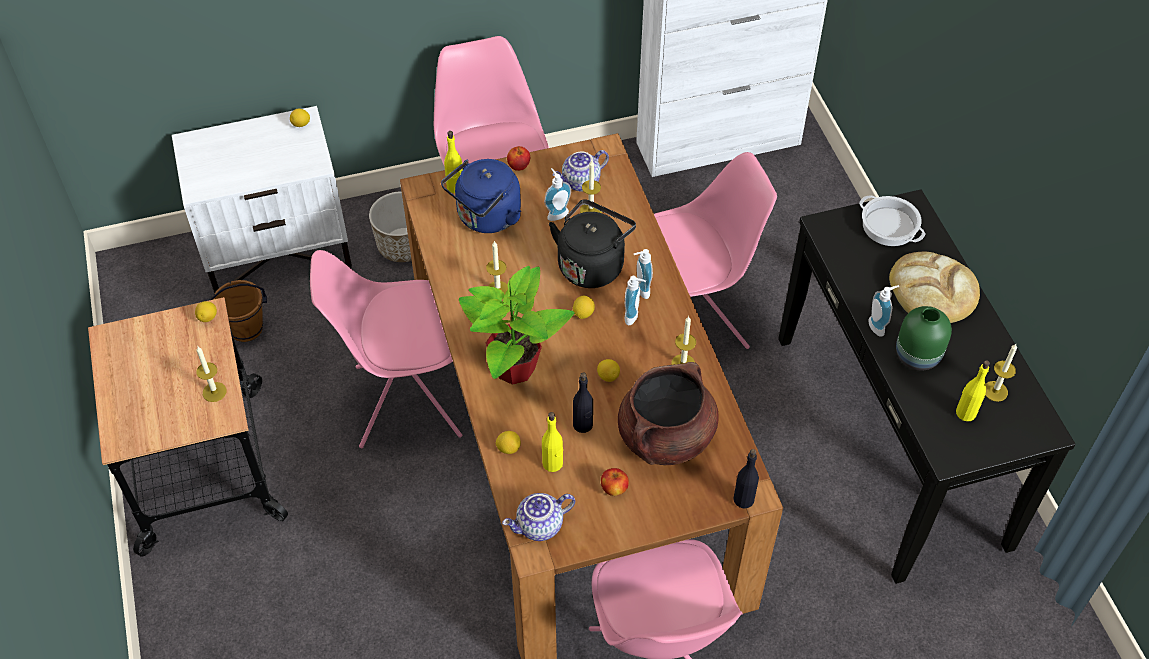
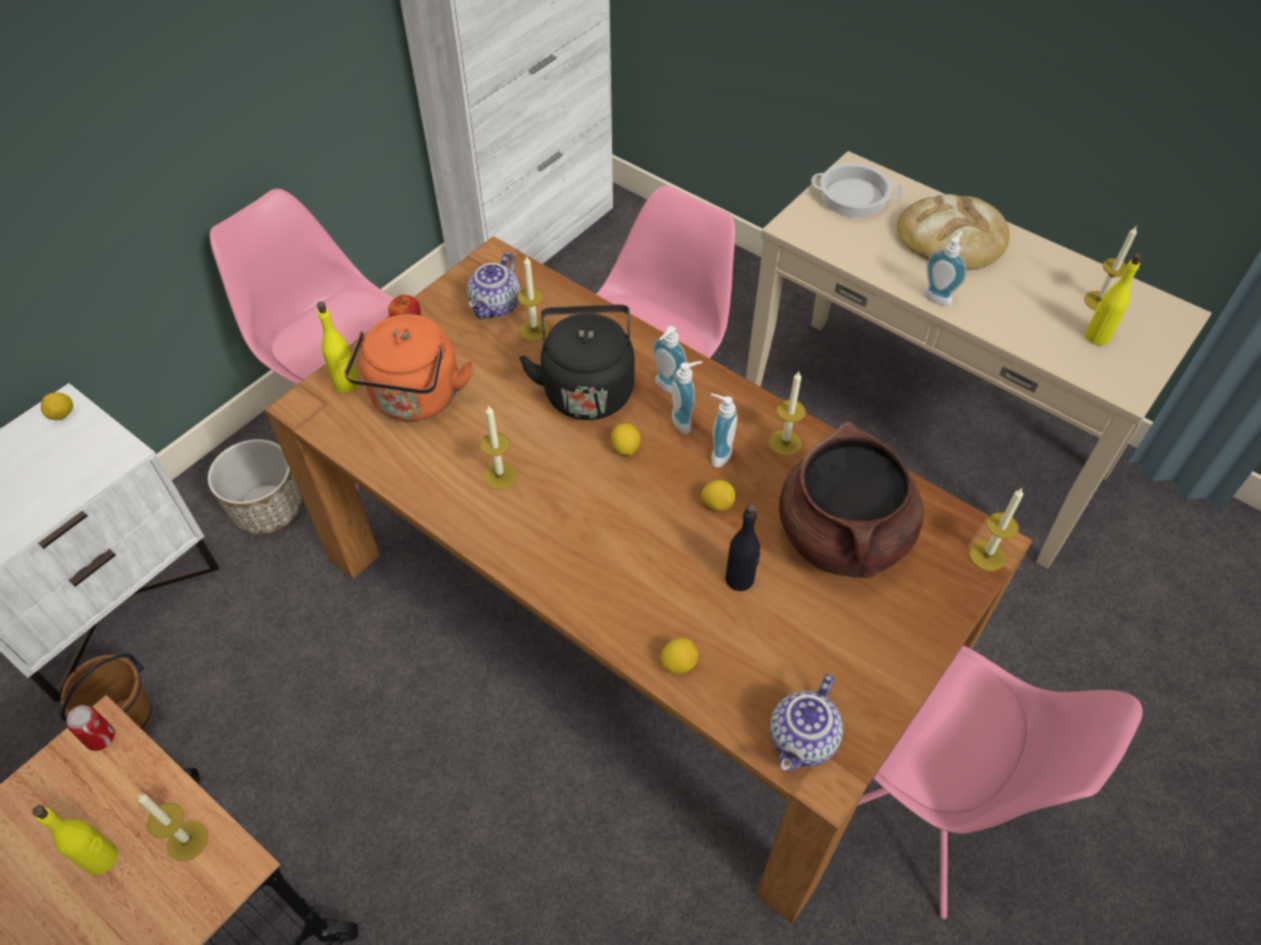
camera: 35 degrees left, 0 degrees up
(208, 318) = (101, 738): lemon -> can
(405, 401) = (402, 687): pink chair -> none
(486, 218) = (415, 400): blue kettle -> orange kettle
(515, 367) = (600, 557): potted plant -> none
(553, 463) = (747, 649): yellow bottle -> yellow bottle (101, 858)
(556, 213) = (496, 353): soap dispenser -> soap dispenser (717, 453)
(614, 489) = (844, 634): apple -> none
(744, 499) = (987, 556): black bottle -> candle
(891, 438) = (922, 432): black console table -> beige console table
(917, 357) = (1002, 306): green vase -> none

